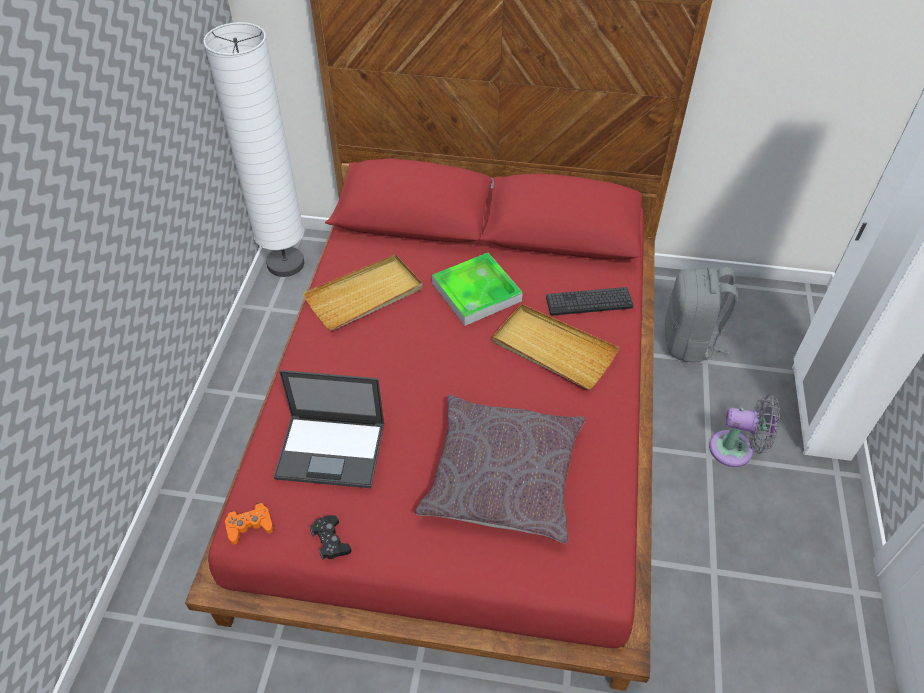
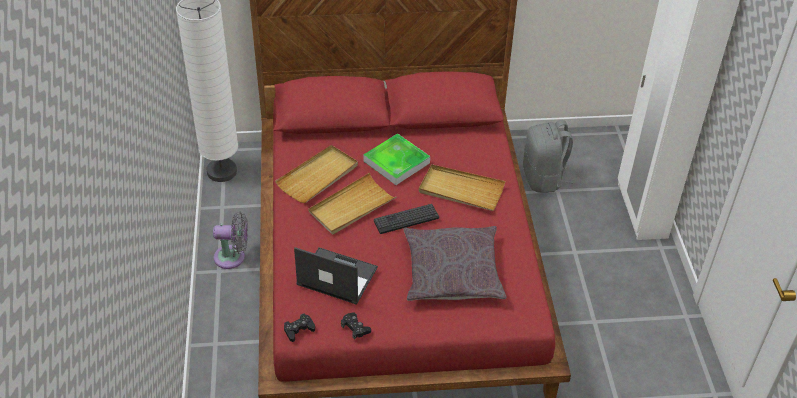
camera: 15 degrees left, 5 degrees down
(250, 526) = (298, 330): orange game controller -> black game controller
(332, 450) = (336, 276): laptop -> laptop turned 150 degrees counterclockwise
(393, 347) = (351, 206): none -> beige tray
(589, 302) = (475, 156): keyboard -> keyboard (406, 219)
(736, 450) = (592, 245): grey fan -> grey fan (233, 257)

